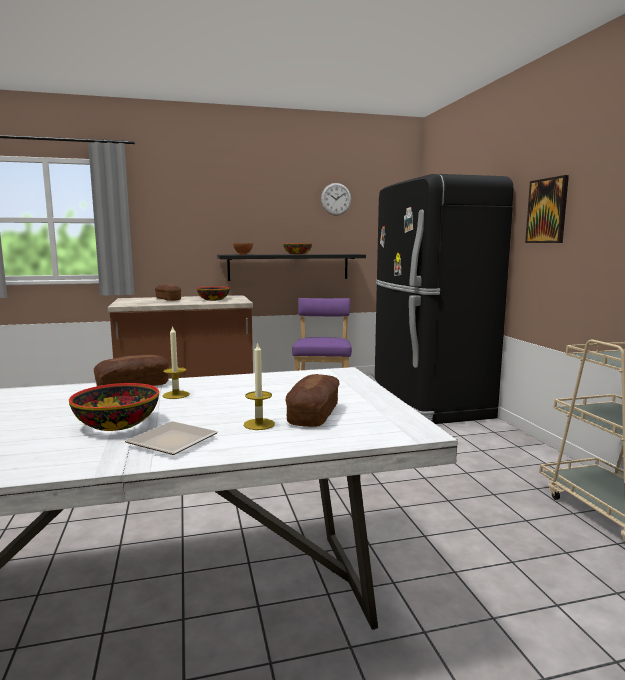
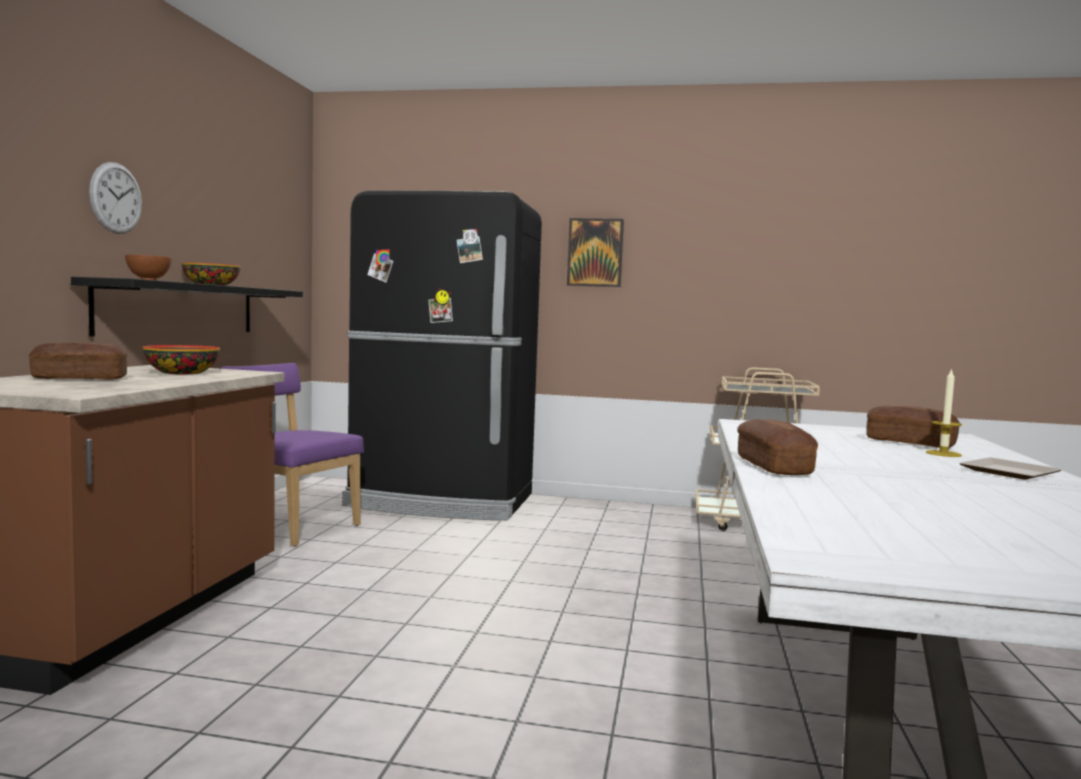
camera: 65 degrees left, 5 degrees down
(118, 423) = (951, 480): bowl -> none
(176, 395) = (825, 459): candle -> none
(336, 199) = (235, 193): wall clock -> wall clock (116, 198)

